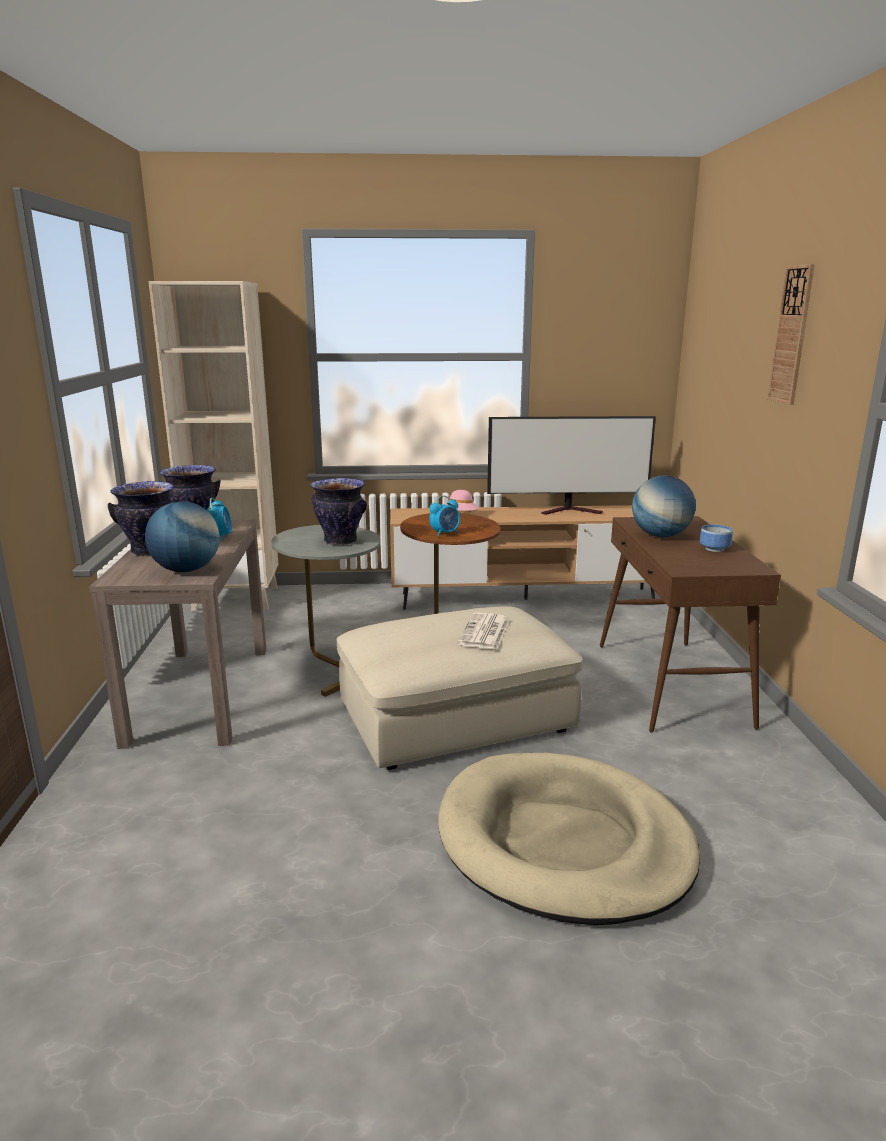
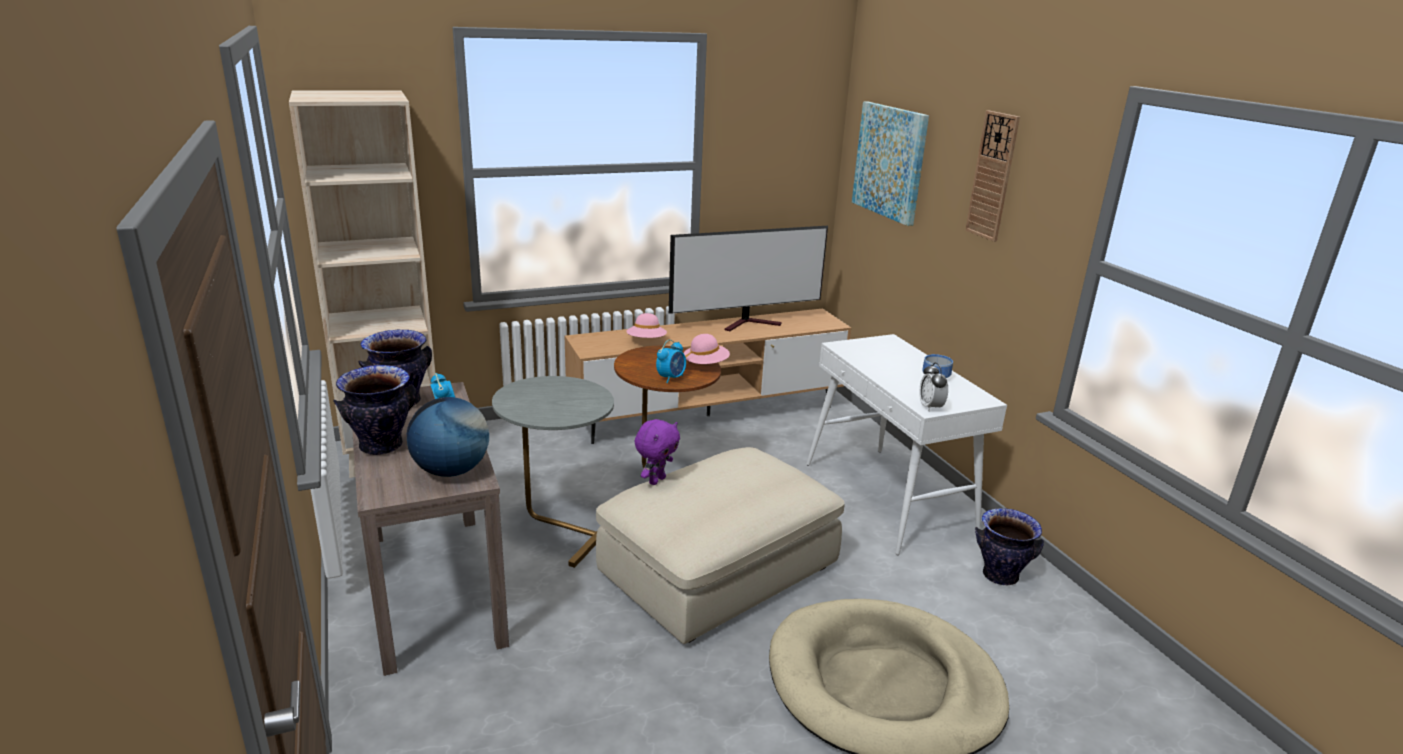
camera: 20 degrees left, 5 degrees up
(341, 541) = (571, 400): vase -> vase (1000, 575)
(399, 618) = (656, 480): none -> purple plush toy
(484, 632) = (752, 488): newspaper -> none
(487, 527) = (706, 364): none -> pink hat
(660, 535) = (880, 364): globe -> none
(671, 684) = (888, 498): brown console table -> white console table
(687, 569) = (930, 407): none -> alarm clock
(714, 345) = (890, 162): none -> picture

